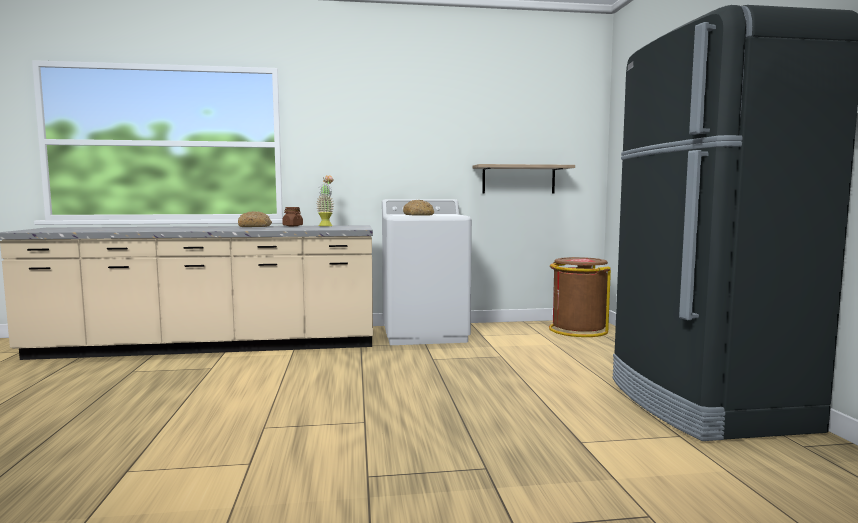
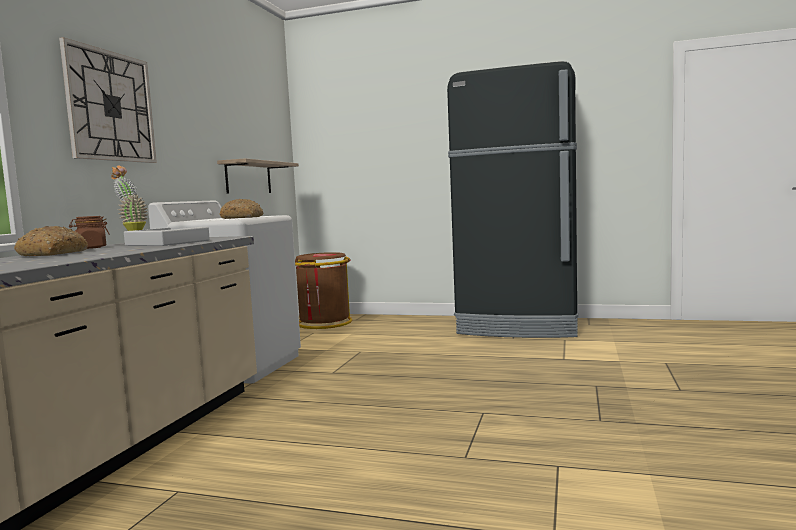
camera: 65 degrees left, 0 degrees up
(313, 228) = (168, 243): none -> grey tray
(358, 133) = (110, 106): none -> wall clock

